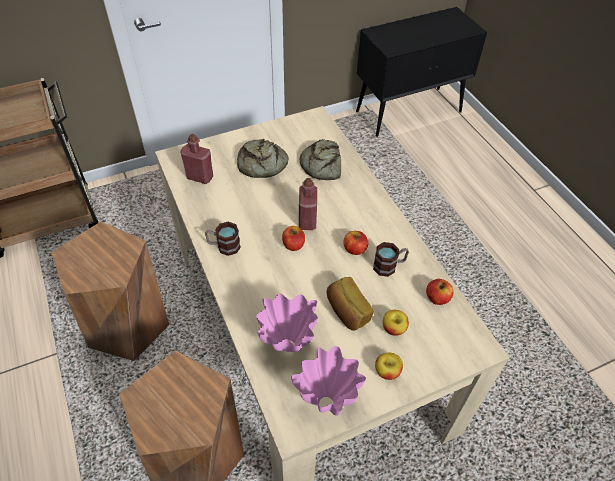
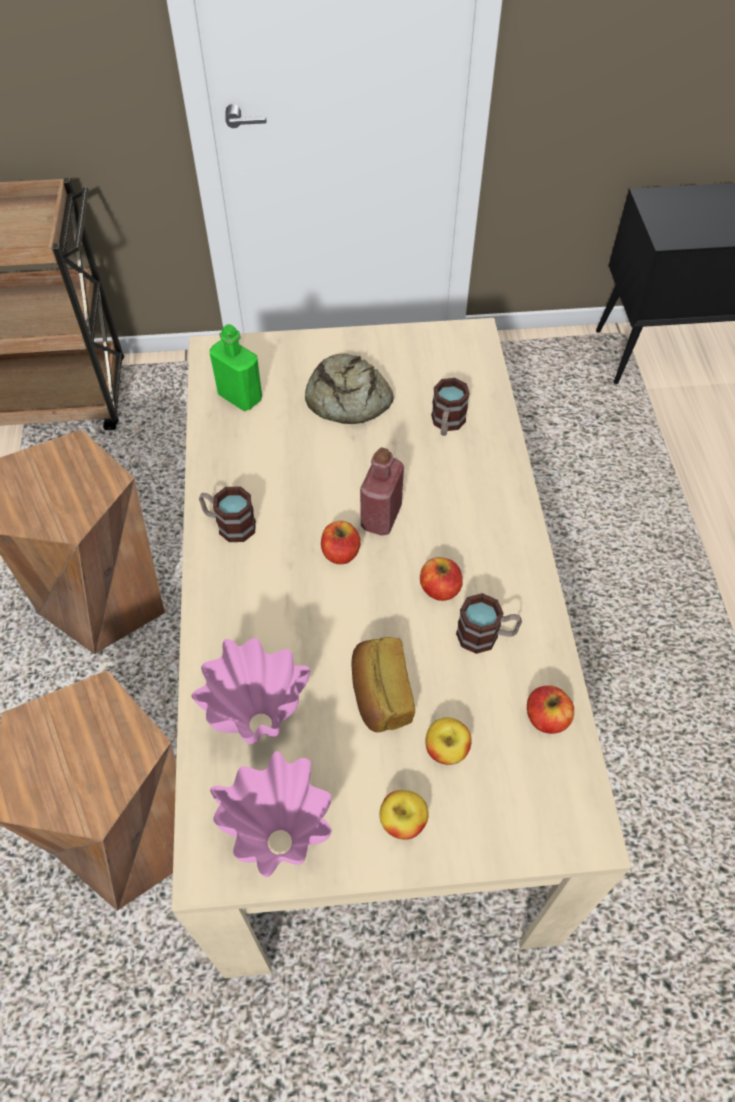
camera: 20 degrees right, 5 degrees up
(200, 177) = (240, 397): red bottle -> green bottle
(322, 165) = (447, 424): bread -> mug

